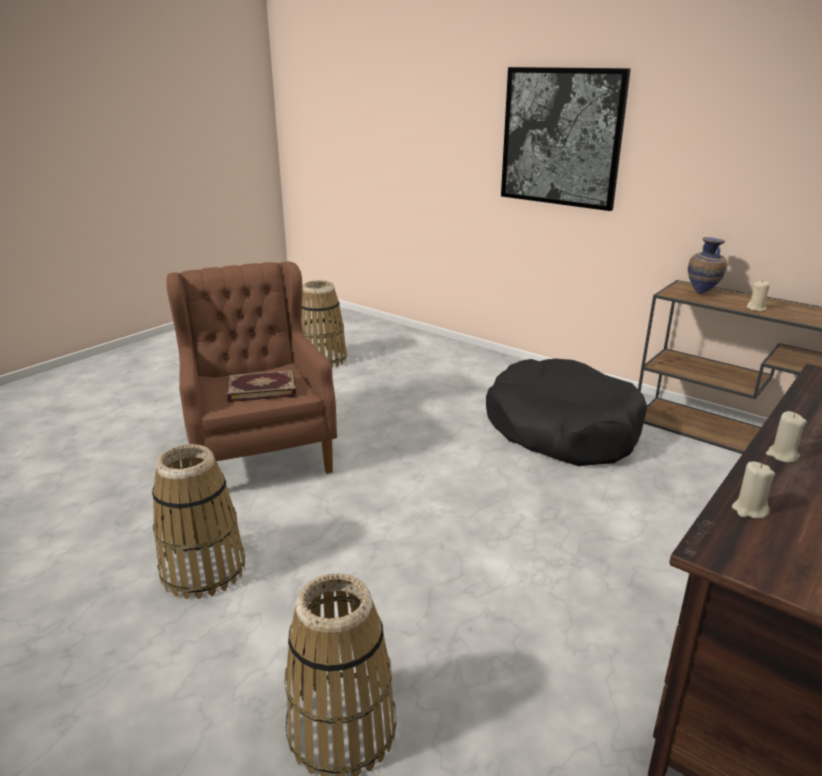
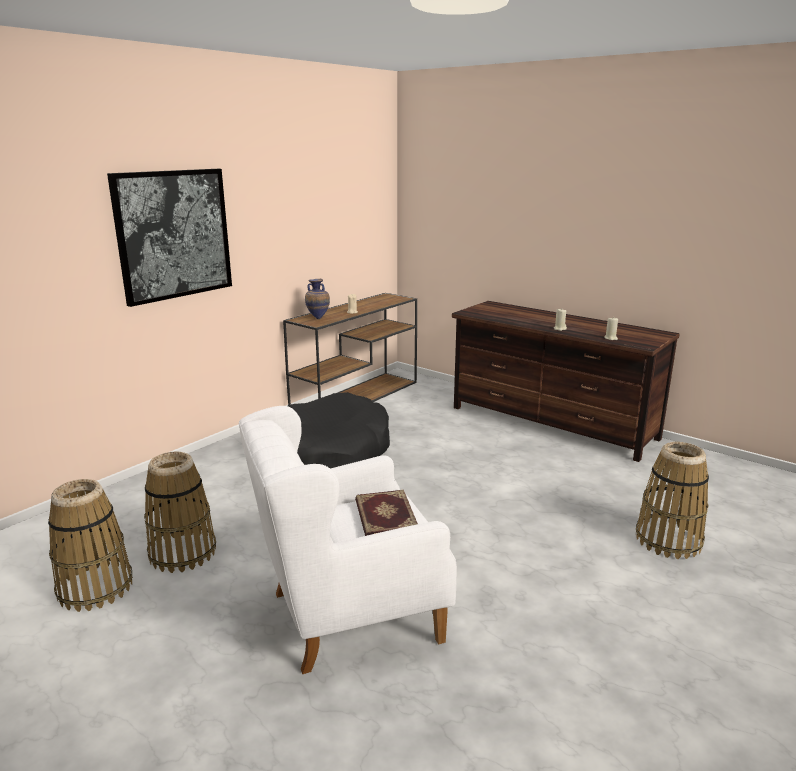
camera: 90 degrees left, 5 degrees down
(203, 570) = (557, 622): basket -> basket (183, 553)
(259, 452) = (350, 615): brown armchair -> white armchair

